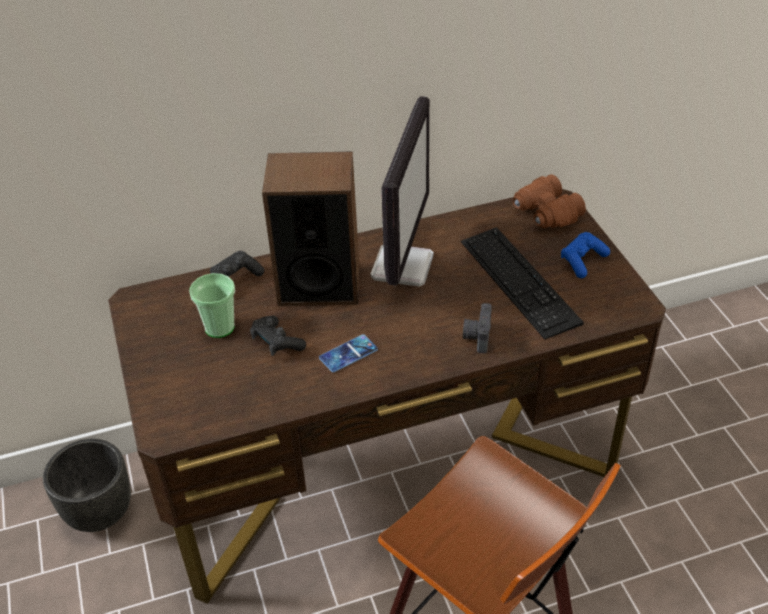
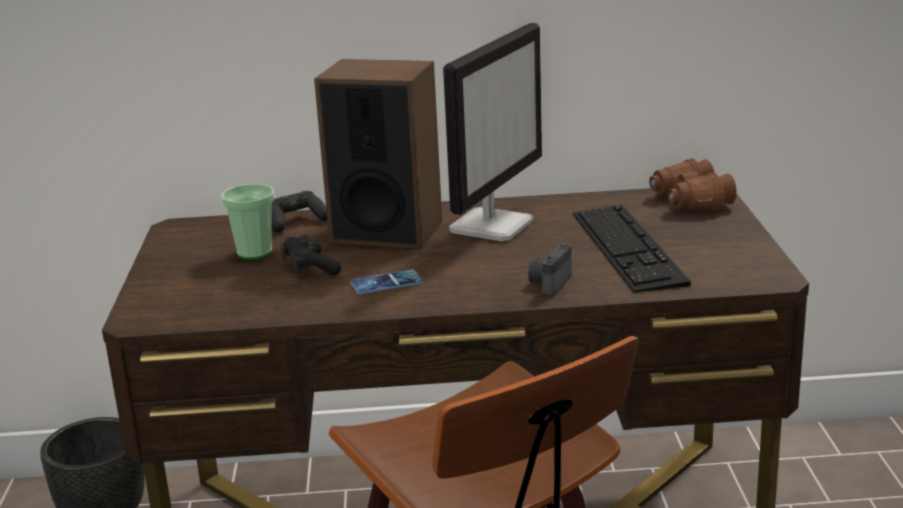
camera: 15 degrees right, 20 degrees down
(582, 261) = (717, 238): blue game controller -> none

